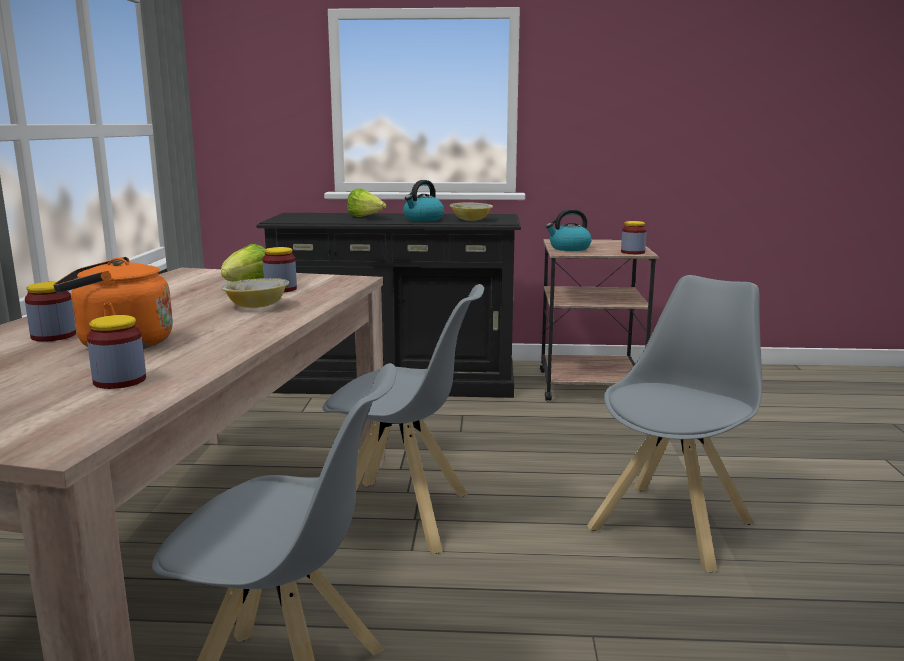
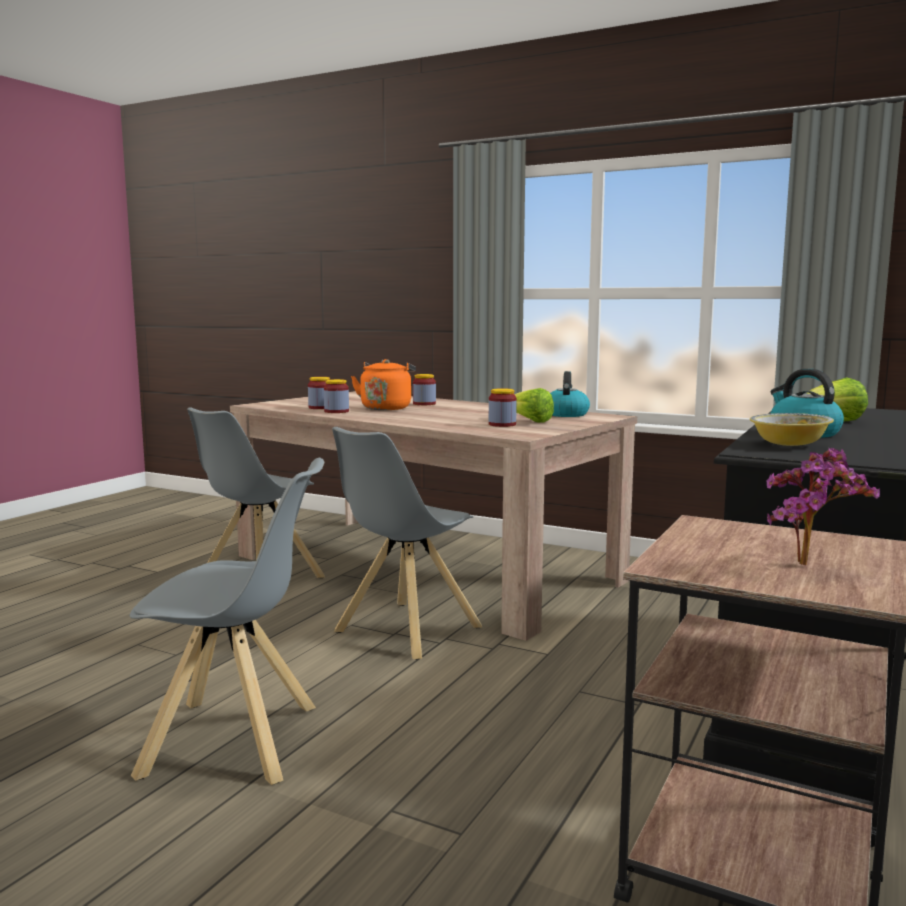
camera: 115 degrees right, 5 degrees down
(256, 306) = (448, 420): bowl -> none
(569, 248) = (751, 533): kettle -> kettle (566, 414)
(606, 244) = (810, 567): none -> potted plant
(632, 252) = (677, 562): jar -> jar (336, 411)
(673, 523) = (236, 741): grey chair -> grey chair turned 60 degrees counterclockwise

